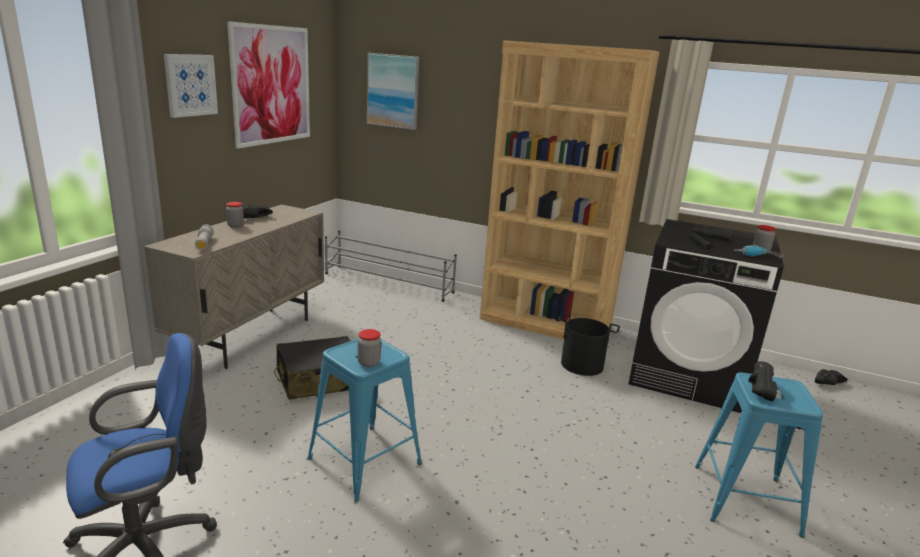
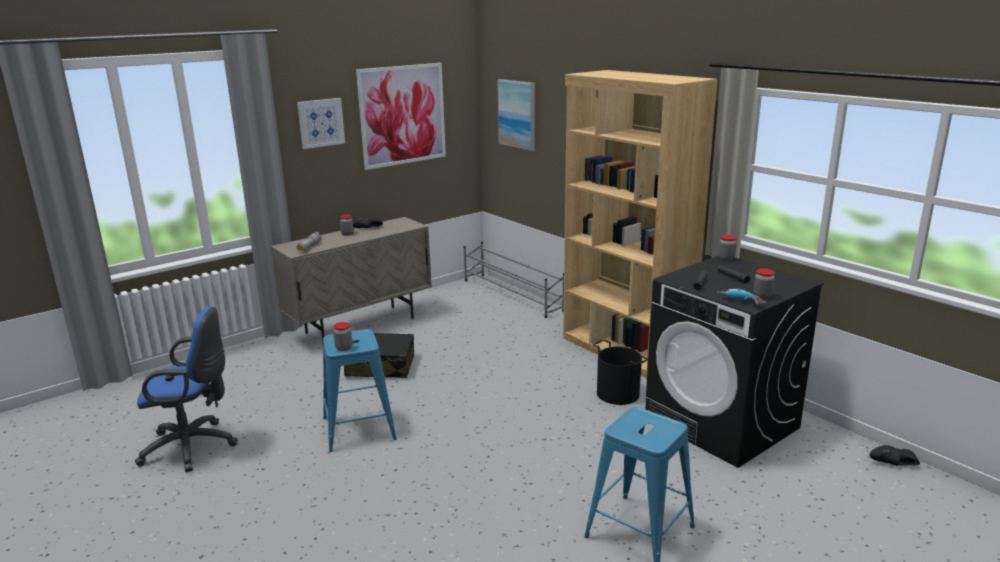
camera: 30 degrees right, 0 degrees up
(677, 222) = (726, 259): none -> jar
(756, 388) = (629, 420): black shoe -> none

